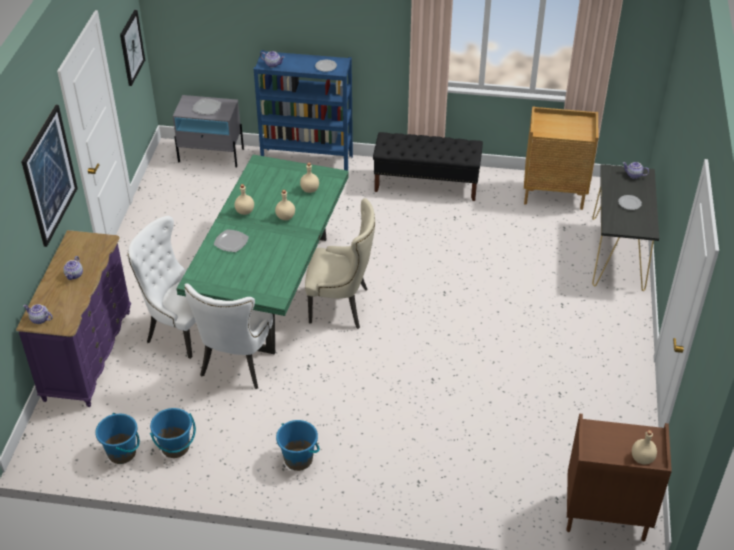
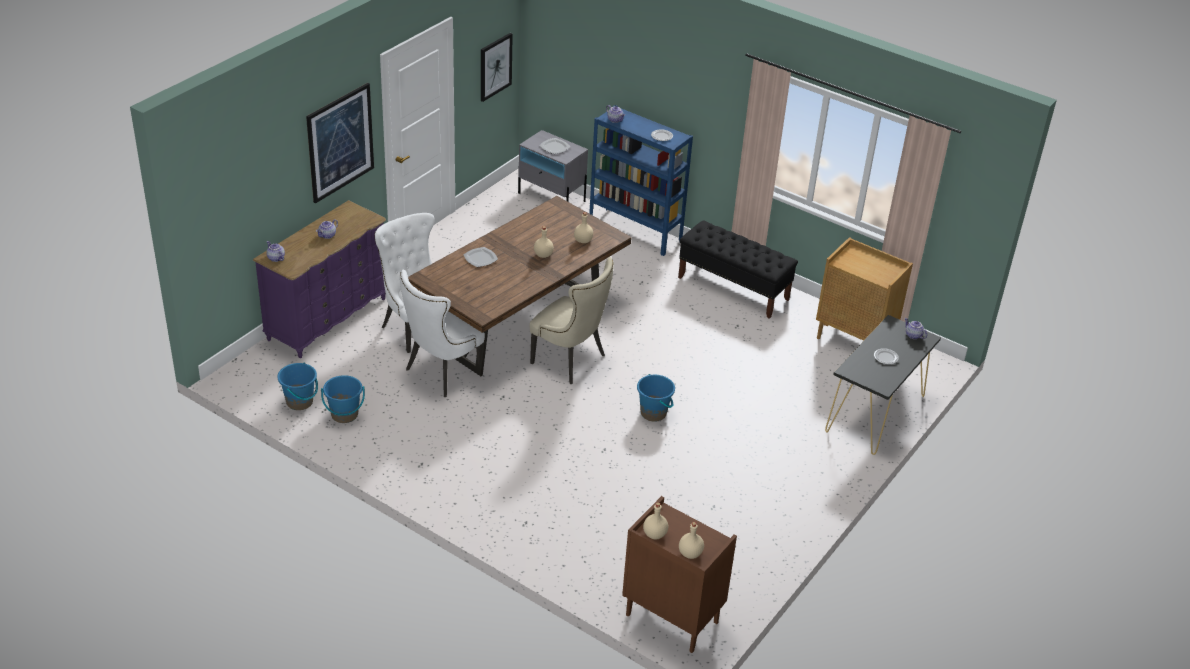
camera: 25 degrees right, 5 degrees down
(244, 211) = (511, 238): beige bottle -> beige bottle (654, 534)
(272, 289) = (520, 325): green dining table -> brown dining table
(298, 459) = (437, 464): blue bucket -> blue bucket (653, 413)

